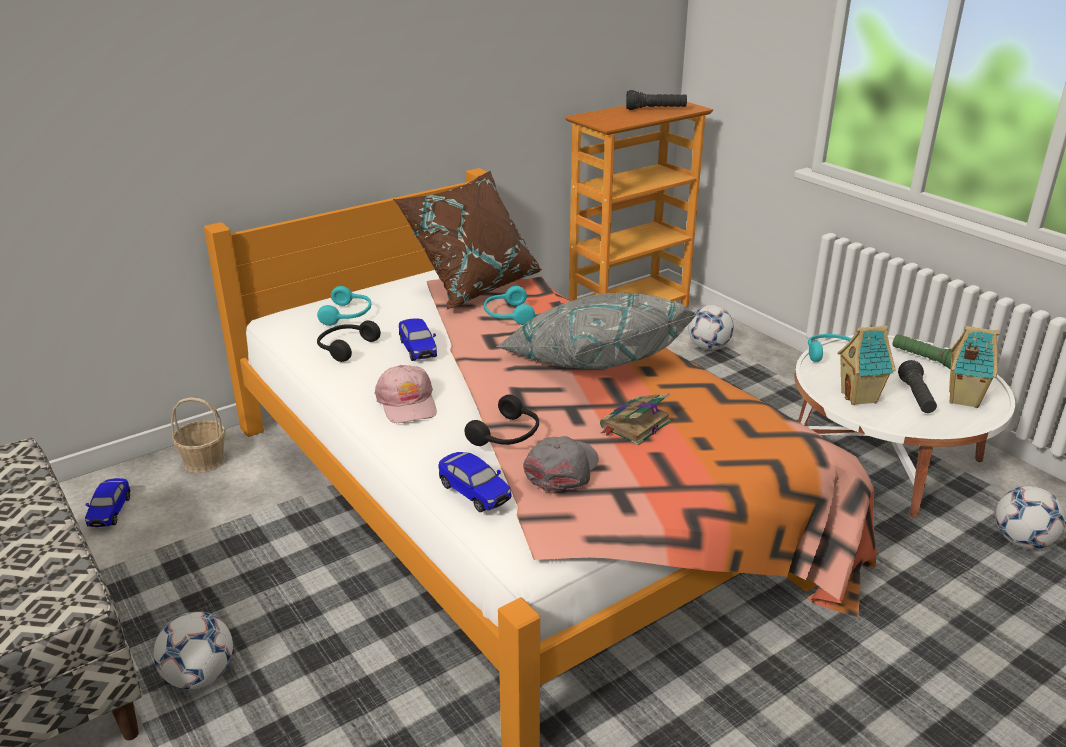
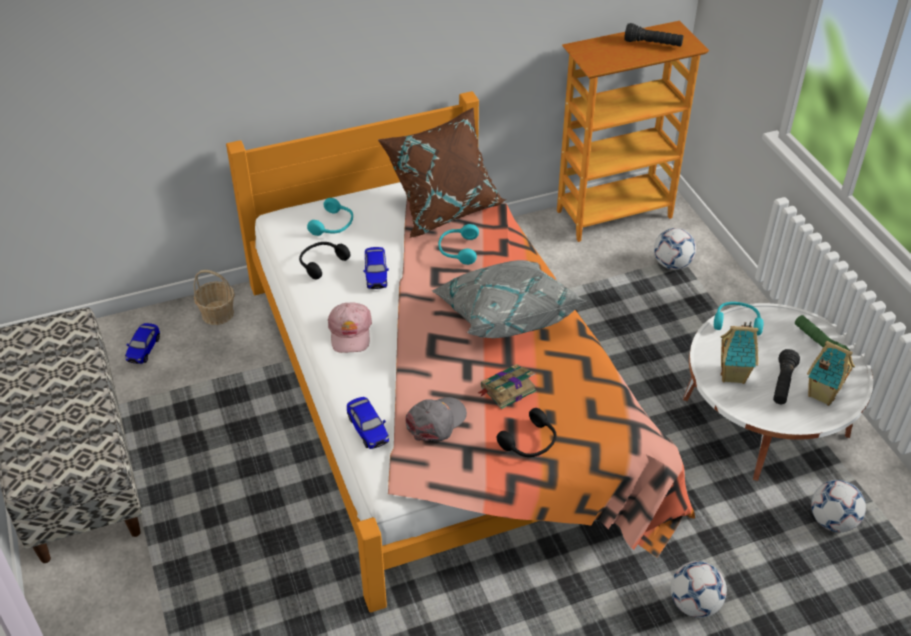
camera: 15 degrees right, 15 degrees up
(200, 676) = (184, 500): football -> football (694, 604)
(507, 435) = (409, 382): black headphones -> black headphones (530, 443)

